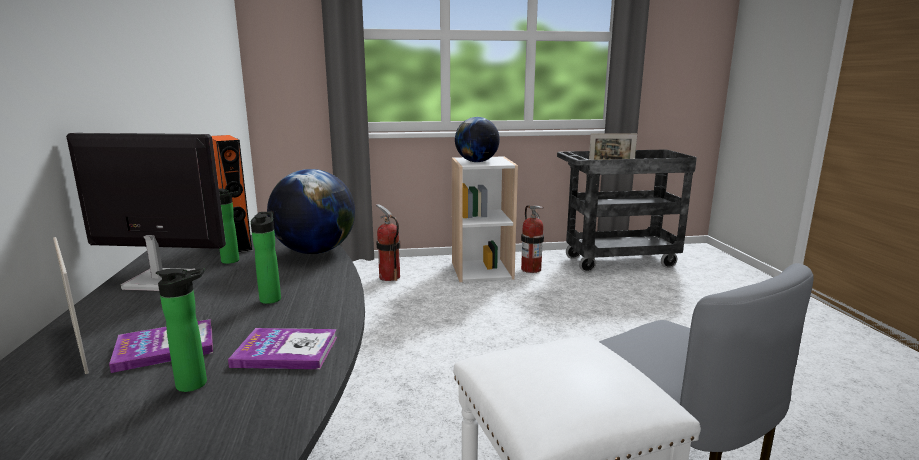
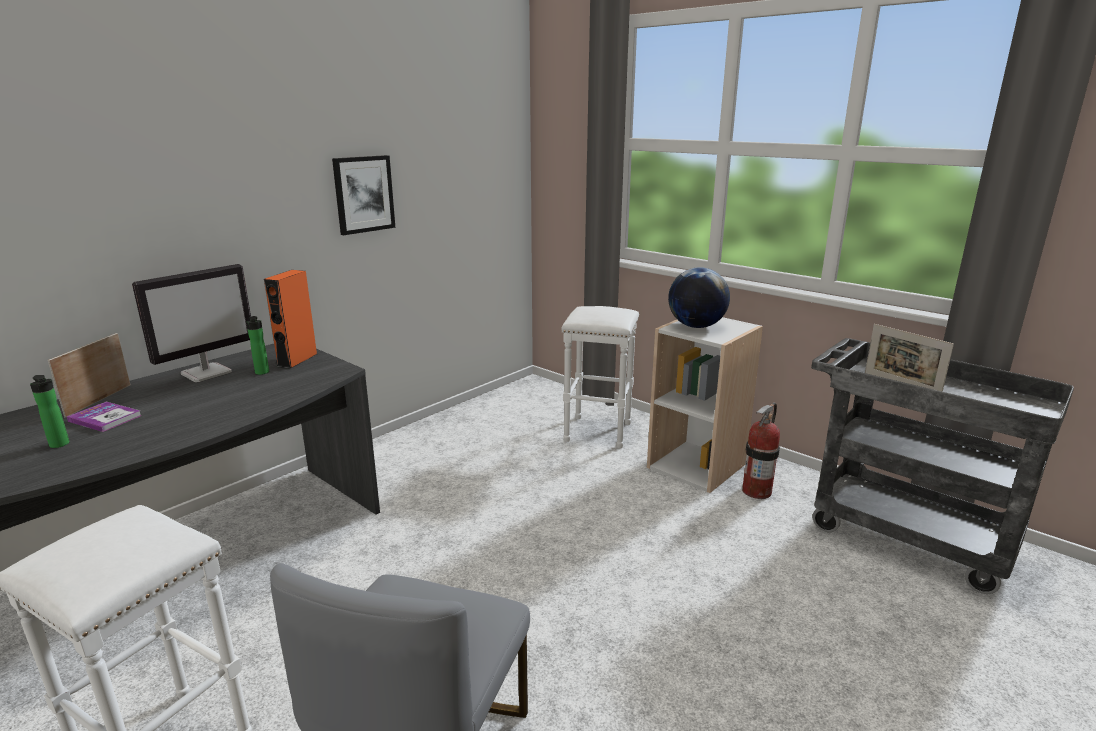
camera: 50 degrees right, 5 degrees up
(158, 281) = (207, 373): monitor -> monitor turned 75 degrees clockwise
(174, 65) = (363, 194): none -> picture
(271, 298) = (198, 410): bottle -> none
(286, 351) = (113, 448): book -> none
(315, 252) = (307, 384): globe -> none
(389, 277) = (596, 431): fire extinguisher -> white stool

